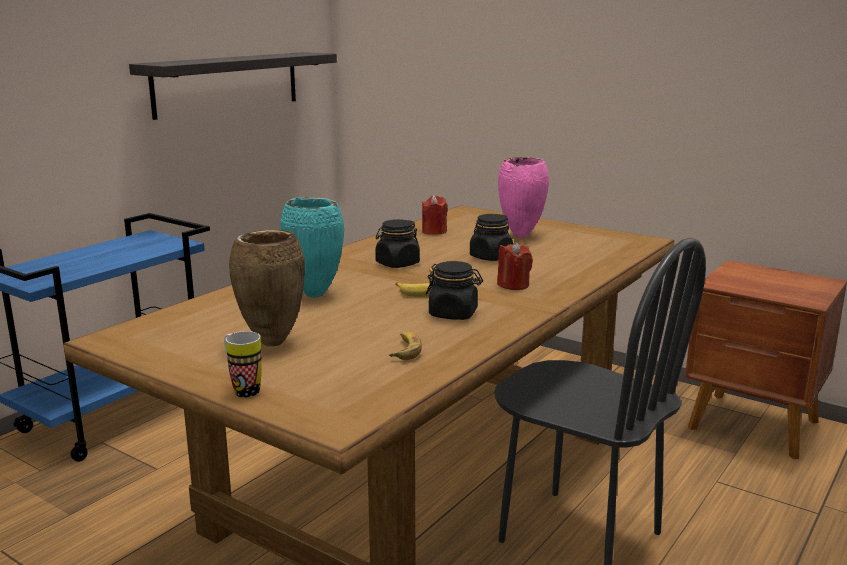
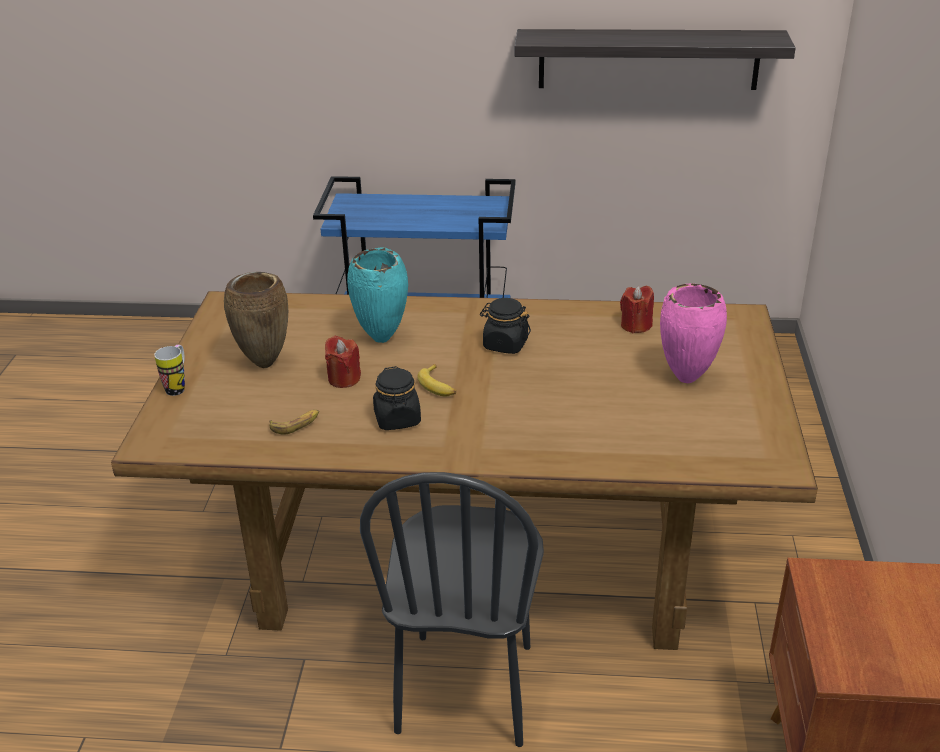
camera: 60 degrees right, 15 degrees up
(490, 257) = (585, 385): black jar -> none
(513, 285) = (509, 425): red candle -> red candle (344, 379)

